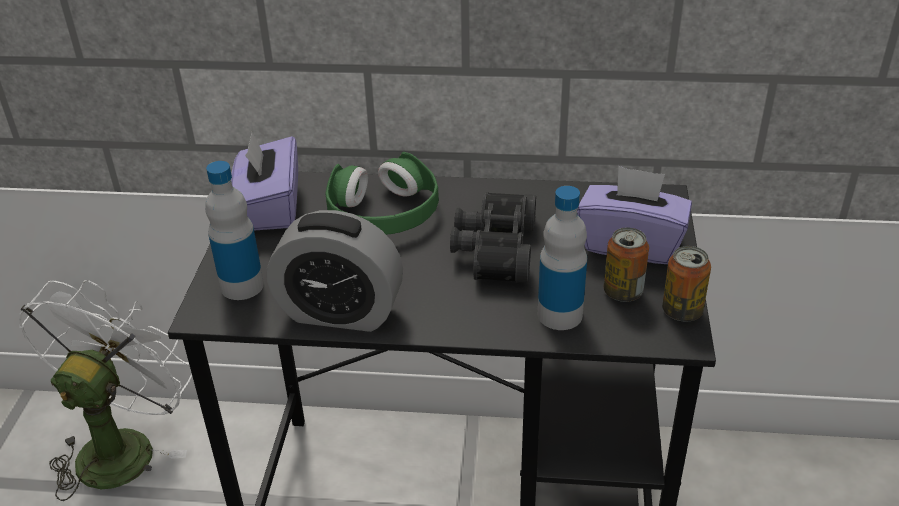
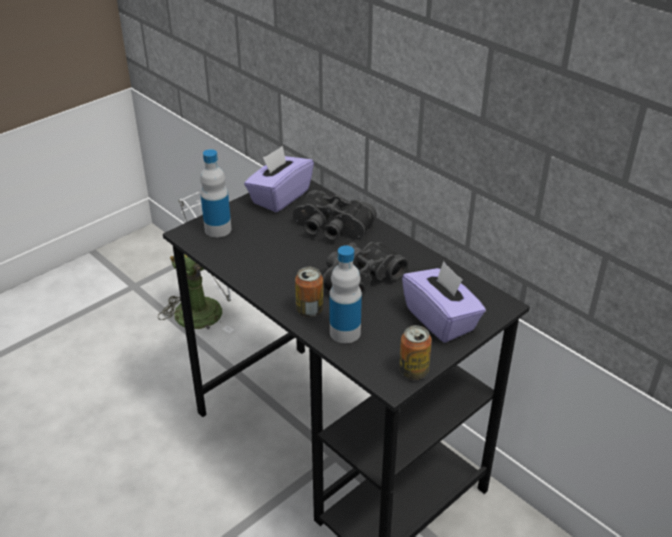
camera: 40 degrees right, 0 degrees up
(340, 312) = (243, 267): alarm clock -> none
(383, 212) = (331, 228): green headphones -> black binoculars
(623, 292) = (396, 341): can -> can (309, 310)

